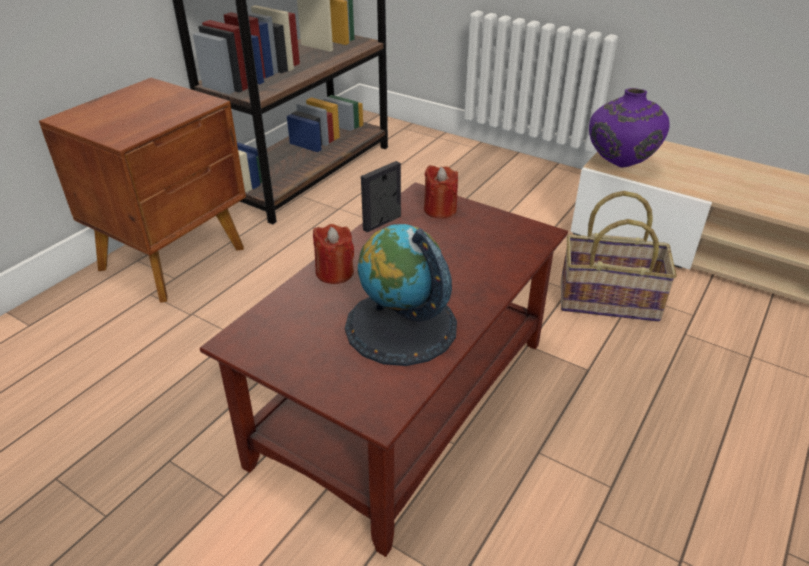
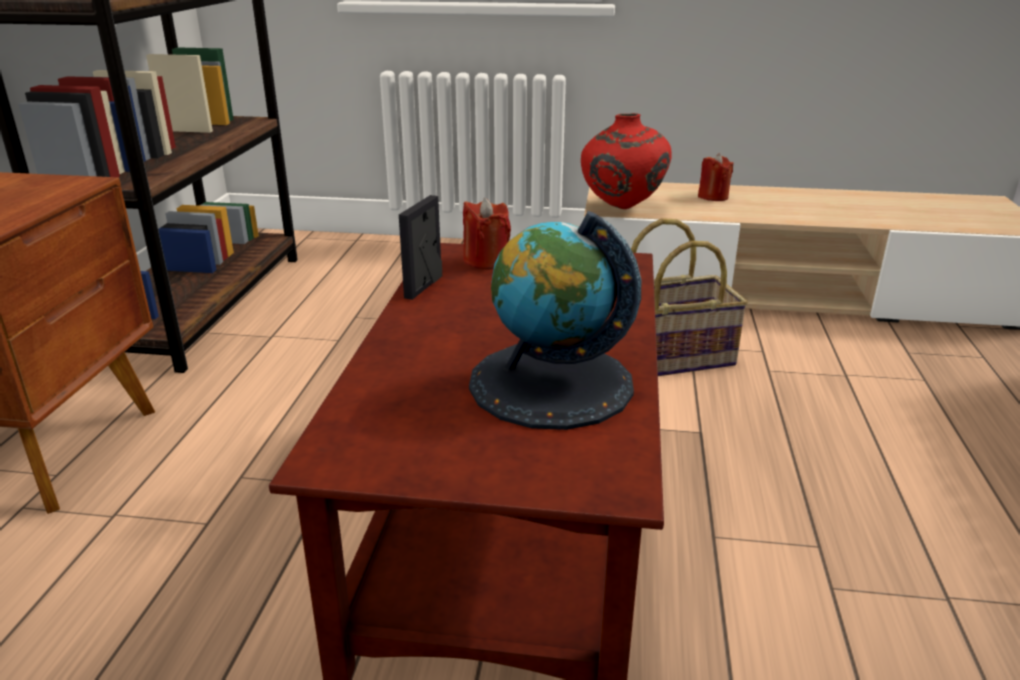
camera: 25 degrees left, 10 degrees down
(334, 272) = (406, 349): red candle -> red candle (713, 197)
(619, 166) = (621, 208): purple vase -> red vase

